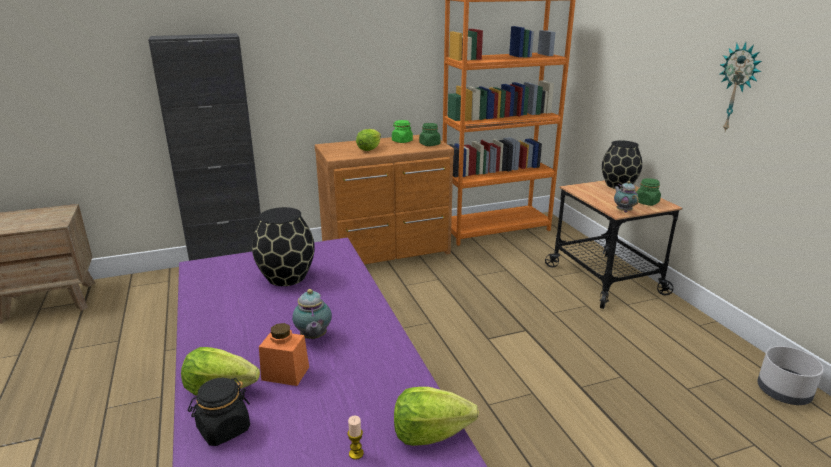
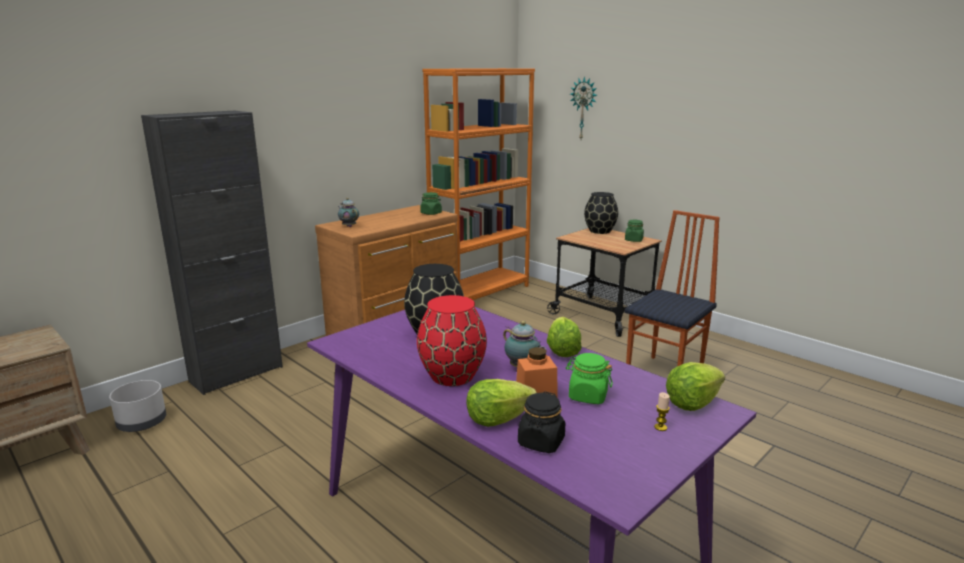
camera: 25 degrees left, 5 degrees down
(242, 329) = (452, 376): none -> red vase
(369, 149) = (378, 223): lettuce -> lettuce (562, 351)
(402, 141) = (401, 213): green jar -> green jar (587, 396)
(619, 368) = (665, 375): none -> chair
(623, 210) = (624, 248): teapot -> teapot (349, 226)
(738, 88) = (695, 137): wall clock -> wall clock (584, 108)
(782, 392) = (779, 364): grey planter -> grey planter (142, 423)

